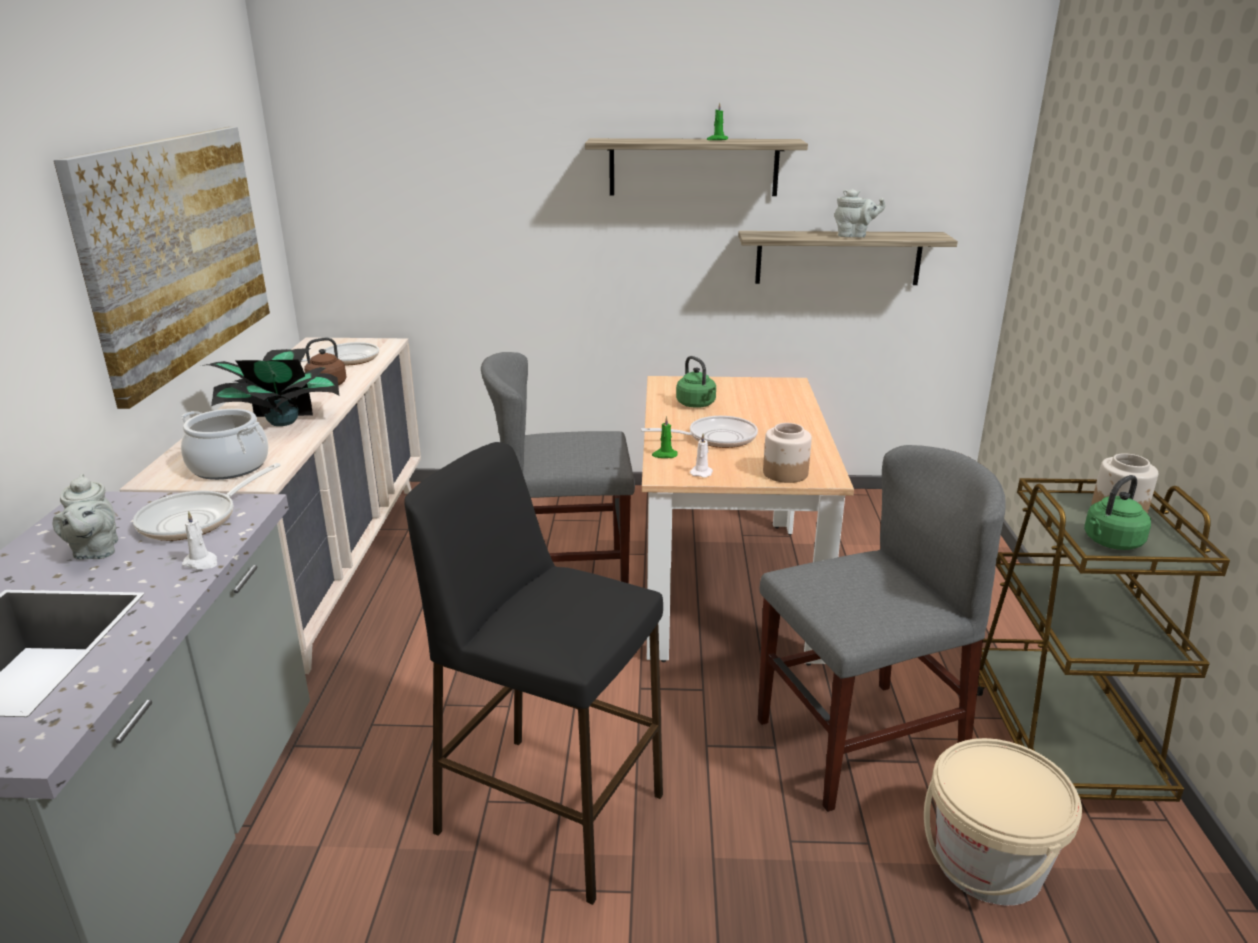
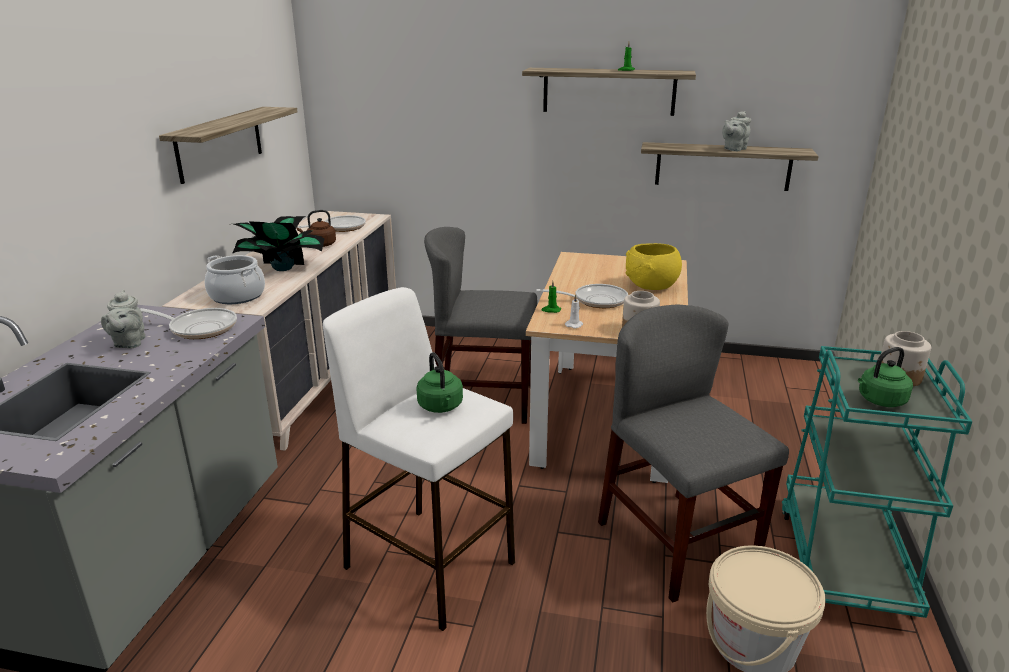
camera: 10 degrees right, 0 degrees up
(178, 252) = (220, 143): picture -> shelf
(196, 519) = (199, 328): frying pan -> frying pan turned 120 degrees counterclockwise
(201, 563) = (193, 356): white candle -> none
(549, 812) = (428, 564): black stool -> white stool
(697, 405) = (590, 275): green kettle -> green kettle (441, 407)
(777, 414) = (651, 286): none -> yellow bowl
(854, 236) = (733, 149): grey teapot -> grey teapot turned 120 degrees clockwise
(858, 743) = (676, 544): grey chair -> grey chair turned 105 degrees counterclockwise
(1059, 737) = (844, 559): brown cart -> turquoise cart

